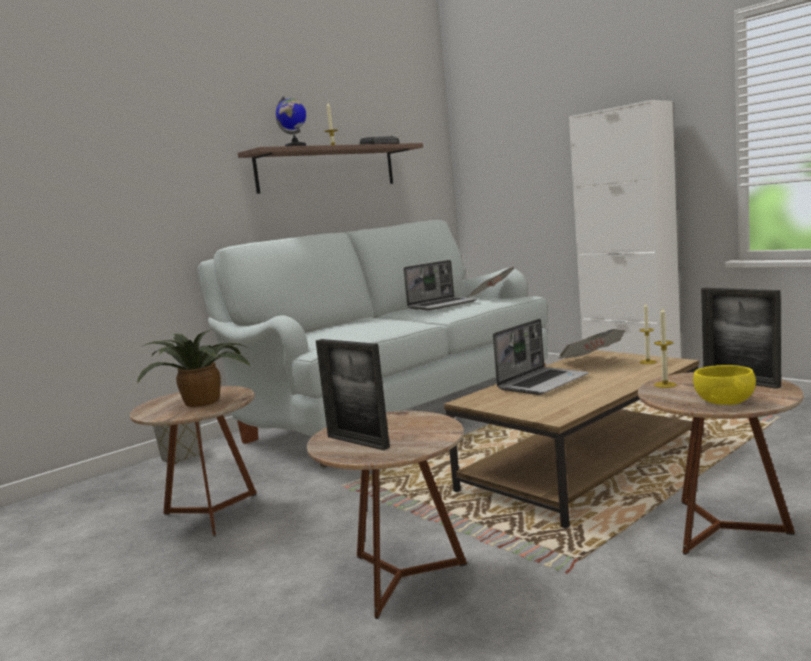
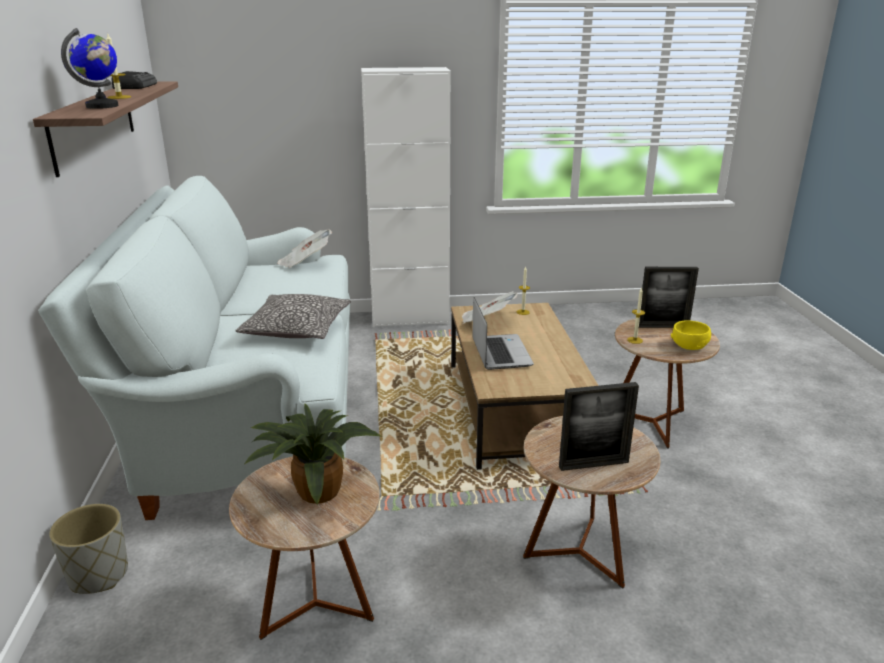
camera: 55 degrees left, 15 degrees up
(382, 325) = (297, 329): none -> pillow
(442, 305) = (284, 285): laptop -> none

